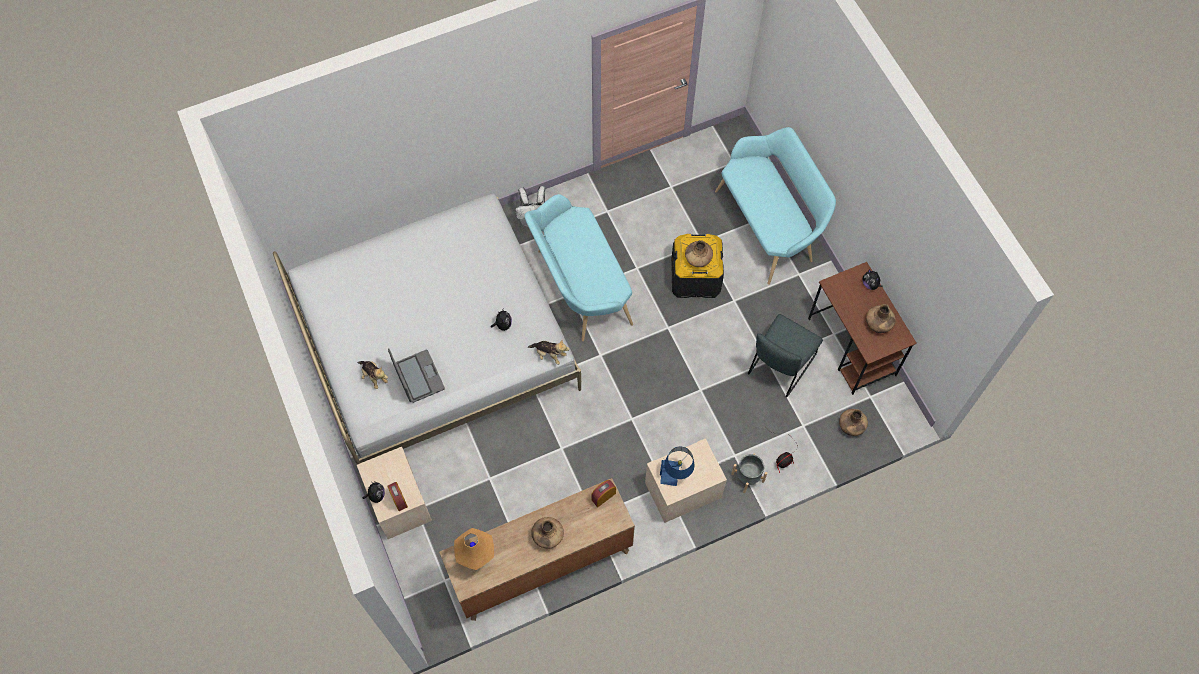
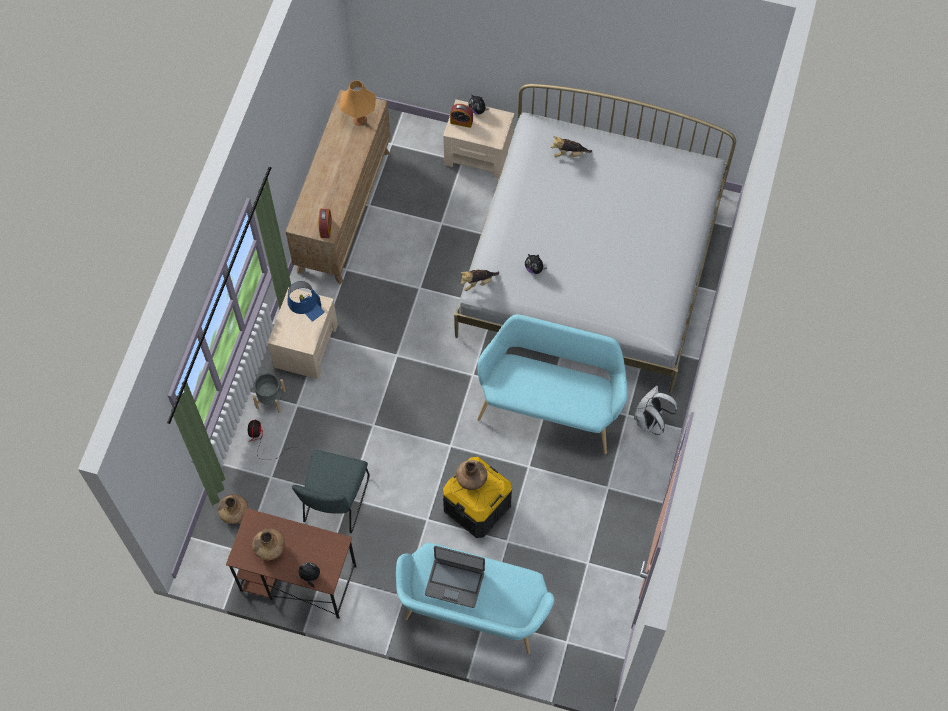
camera: 130 degrees right, 0 degrees up
(418, 377) = (541, 181): laptop -> laptop (454, 582)
(547, 536) = (332, 172): brown vase -> none
(779, 367) = (335, 503): grey chair -> grey chair turned 150 degrees counterclockwise

